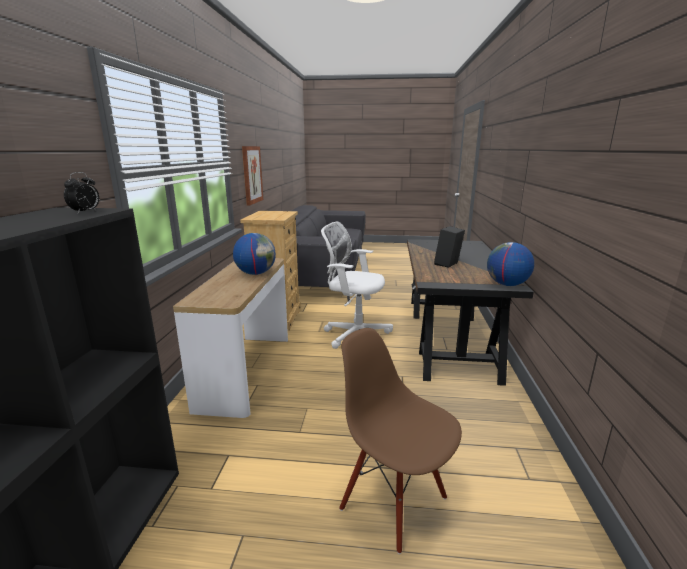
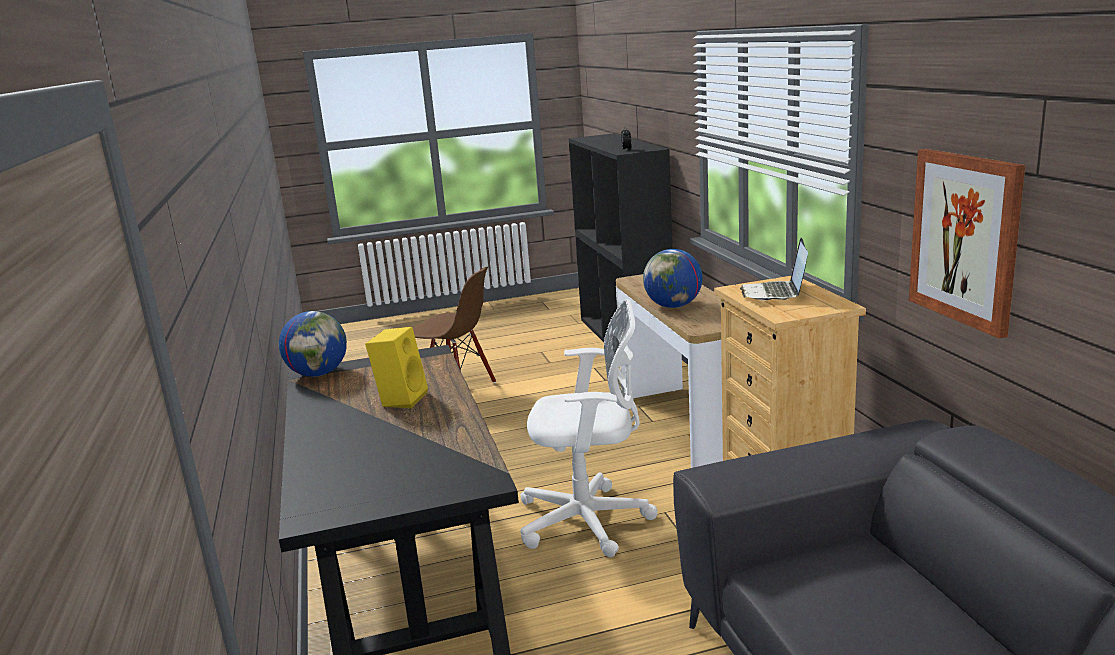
camera: 160 degrees right, 0 degrees up
(270, 216) = (775, 293): none -> laptop
(448, 264) = (401, 399): black speaker -> yellow speaker

